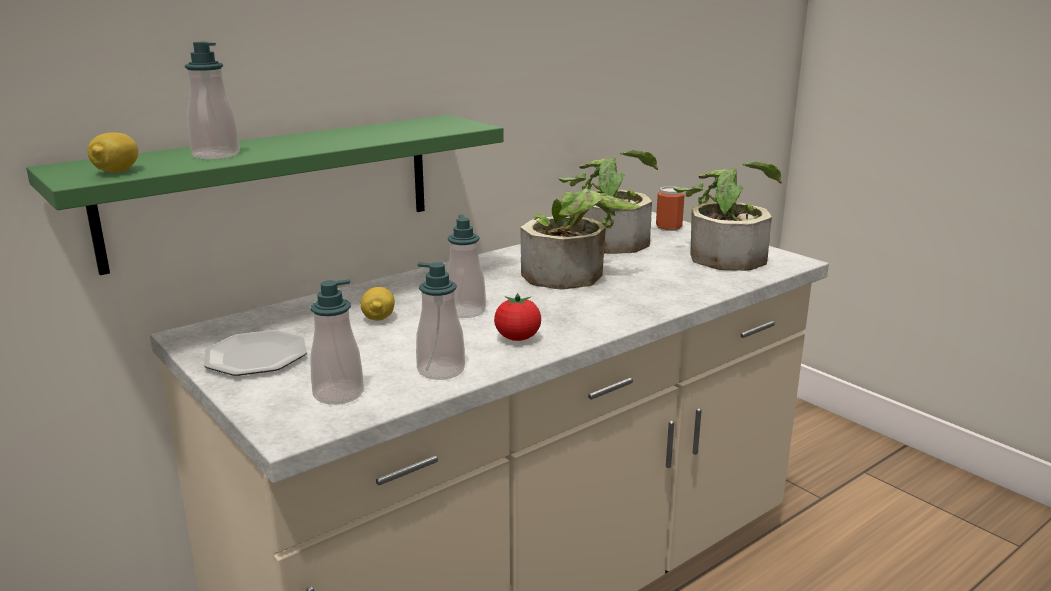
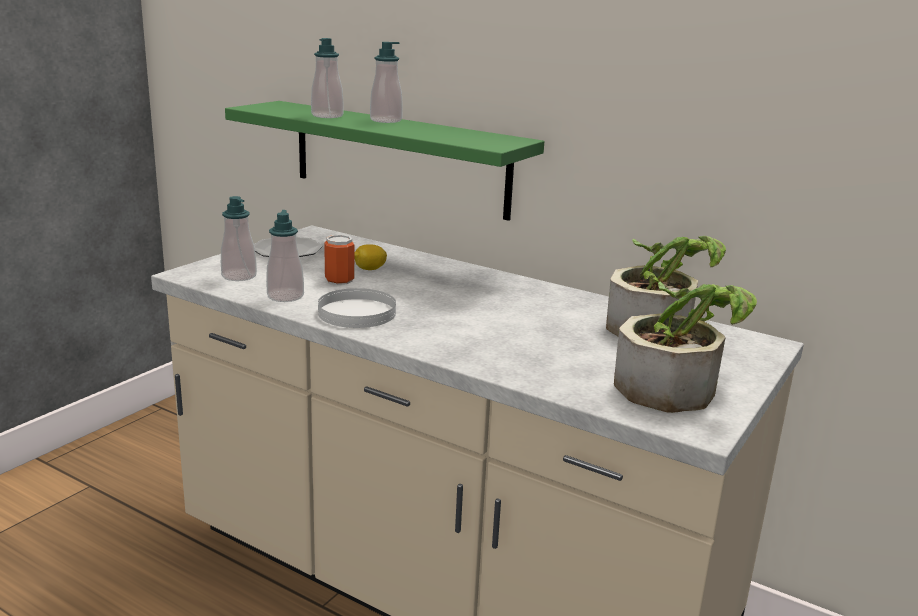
camera: 70 degrees right, 0 degrees up
(116, 171) = (270, 109): lemon -> none
(465, 311) = (402, 291): soap dispenser -> soap dispenser (386, 120)
(517, 338) = (357, 312): tomato -> white plate
(573, 276) = (521, 320): potted plant -> none
(668, 227) = (744, 353): can -> can (339, 280)

